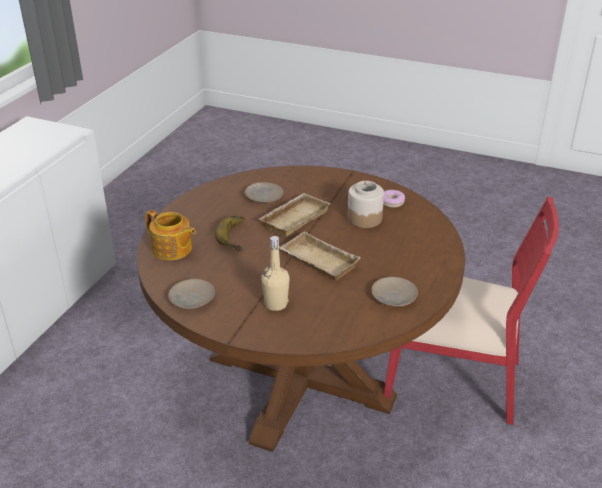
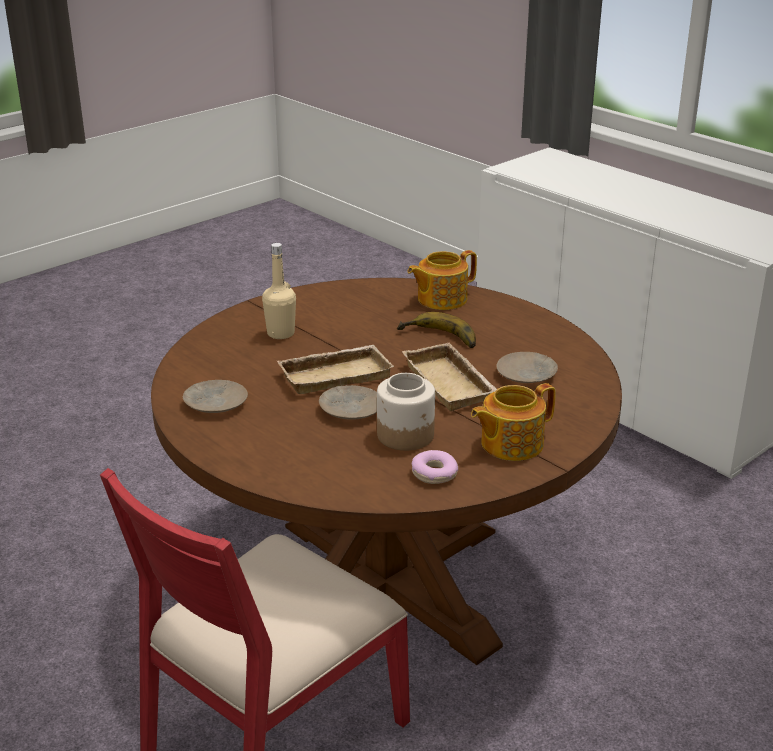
camera: 115 degrees right, 5 degrees down
(191, 299) = (336, 295): beige plate -> beige plate (350, 409)
(343, 188) = (510, 444): none -> teapot

